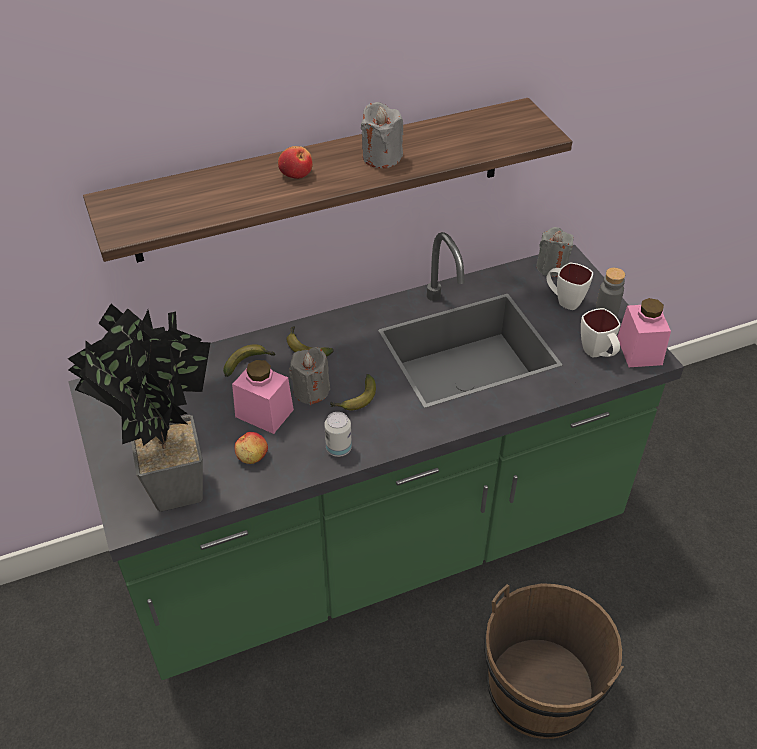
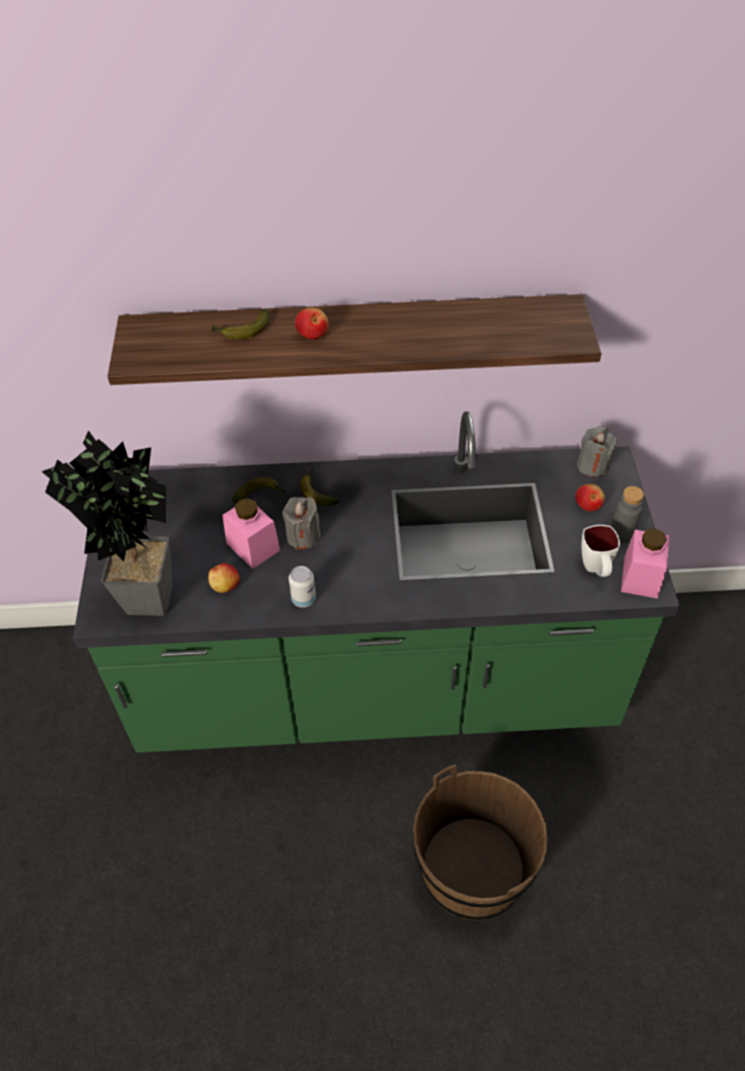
camera: 20 degrees right, 5 degrees up
(355, 400) = (339, 555): banana -> banana (242, 331)
(381, 157) = (401, 332): grey candle -> none
(564, 301) = (588, 504): white mug -> apple

